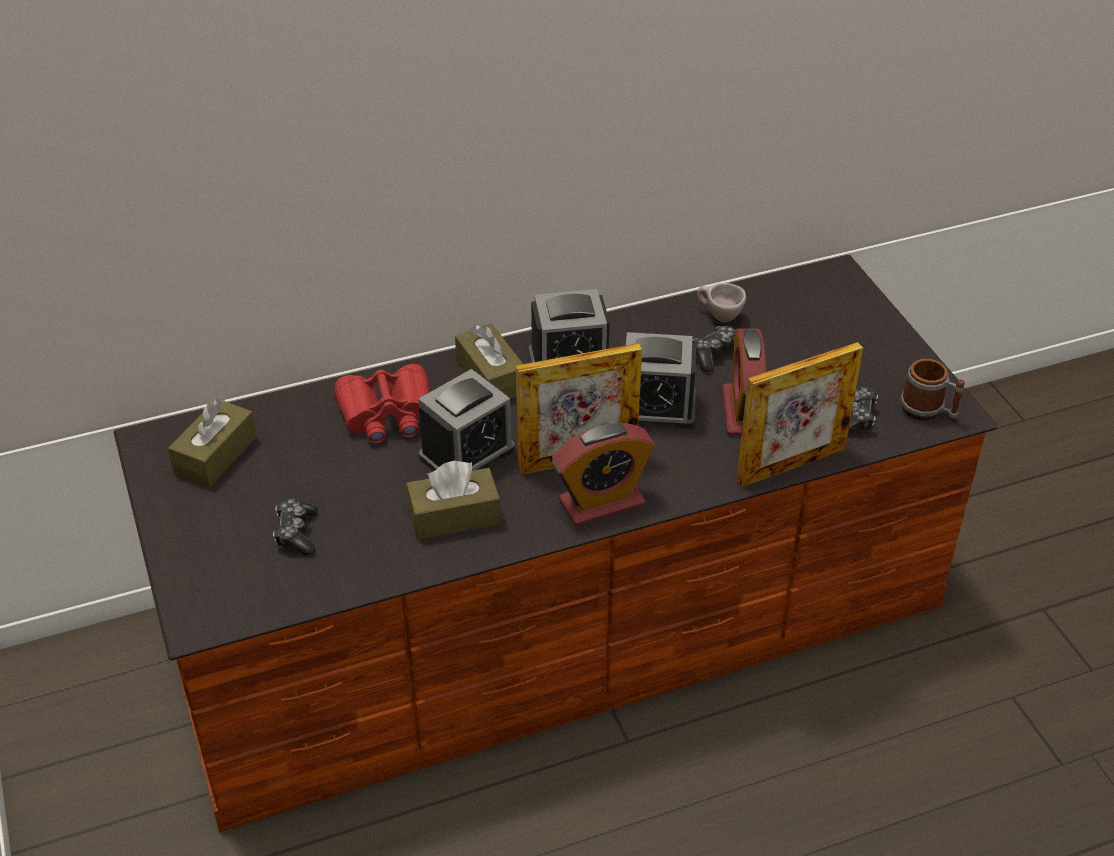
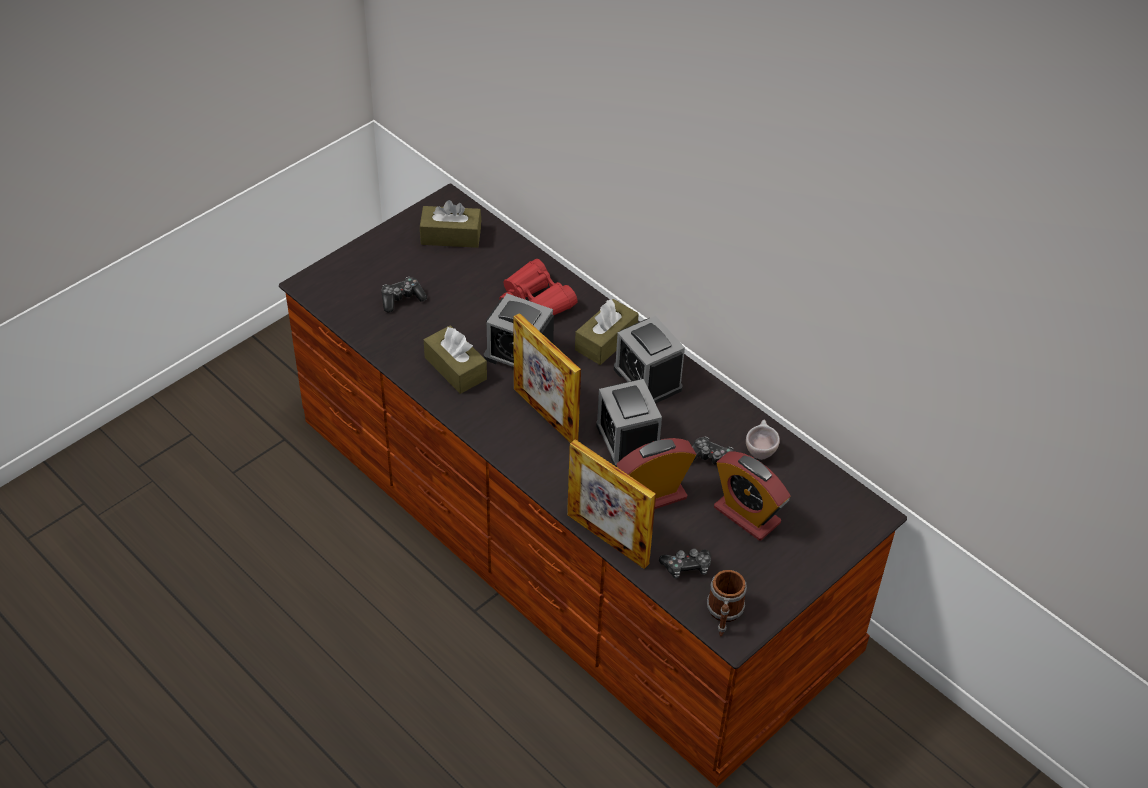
camera: 65 degrees right, 5 degrees up
(601, 502) = (509, 440): alarm clock -> alarm clock (747, 515)

